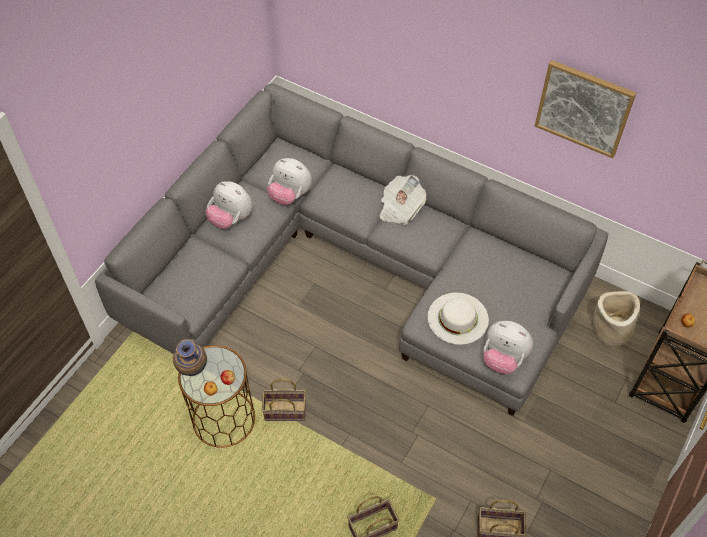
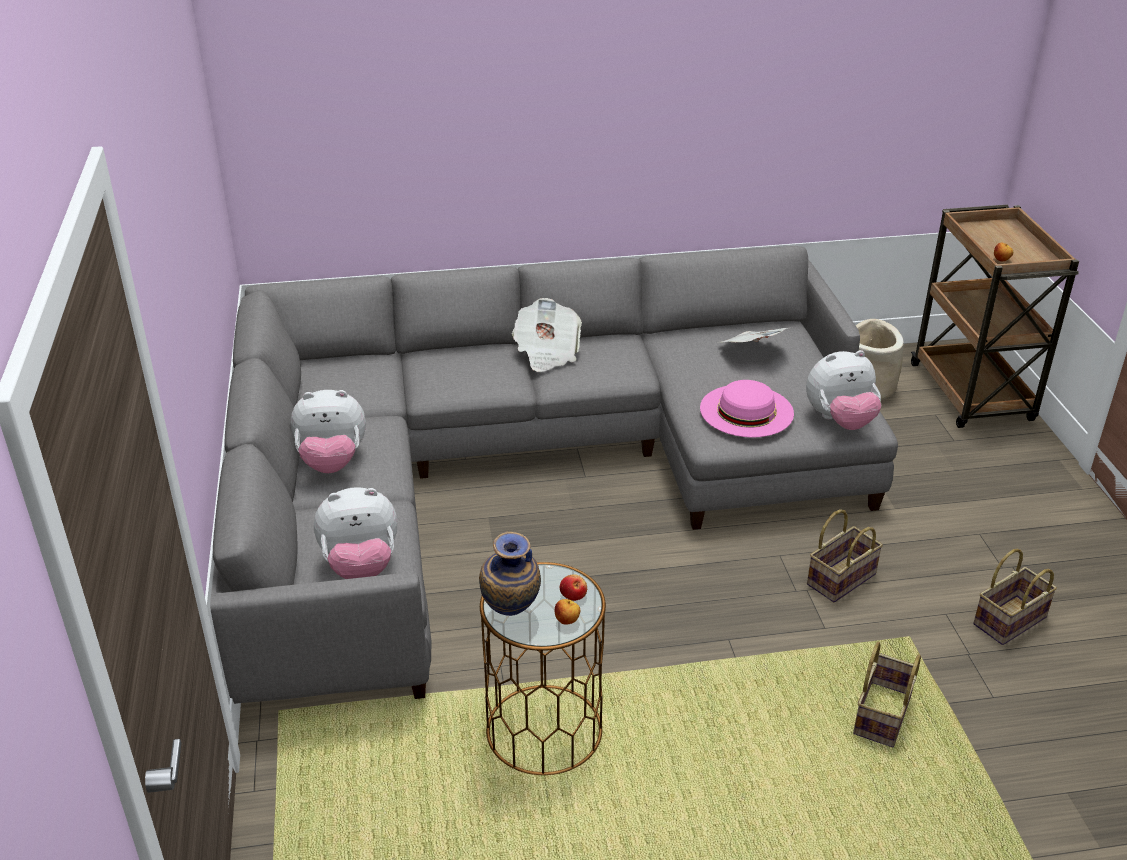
camera: 40 degrees left, 20 degrees down
(286, 410) = (618, 666): basket -> basket (841, 578)
(290, 195) = (386, 405): plush toy -> plush toy (361, 567)
(458, 318) = (746, 410): white hat -> pink hat
(510, 278) = (752, 351): none -> newspaper
(584, 108) = (740, 75): picture -> none

